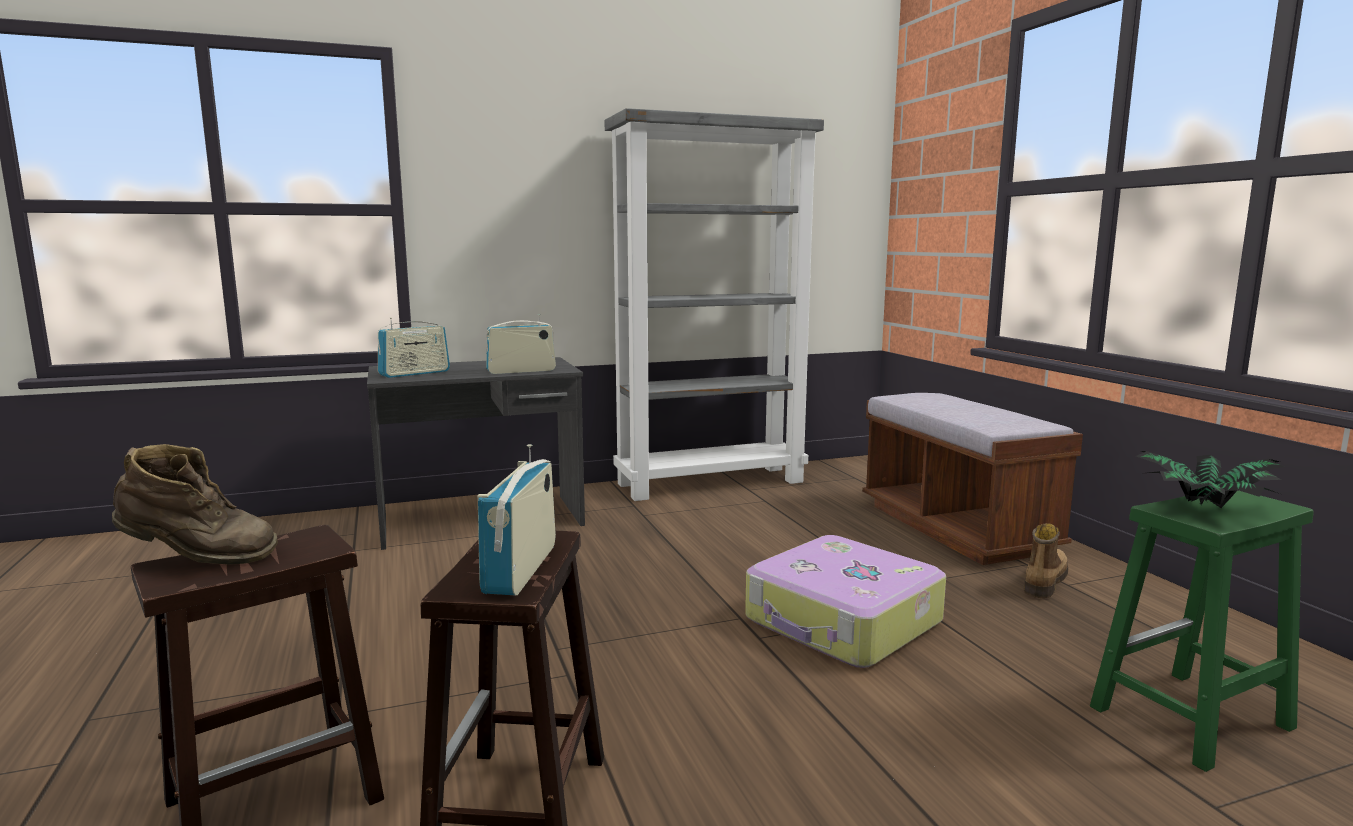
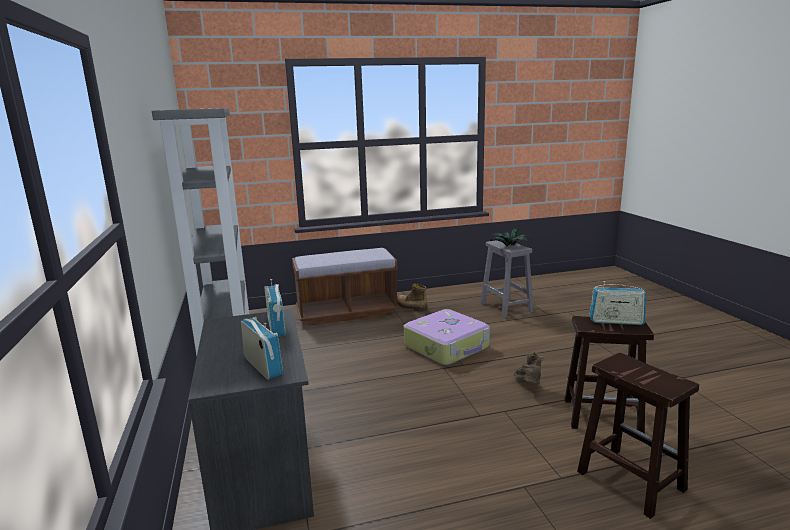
camera: 85 degrees left, 5 degrees up
(198, 560) = (655, 384): brown boot -> brown boot (528, 386)
(1189, 718) = (506, 307): green stool -> grey stool

